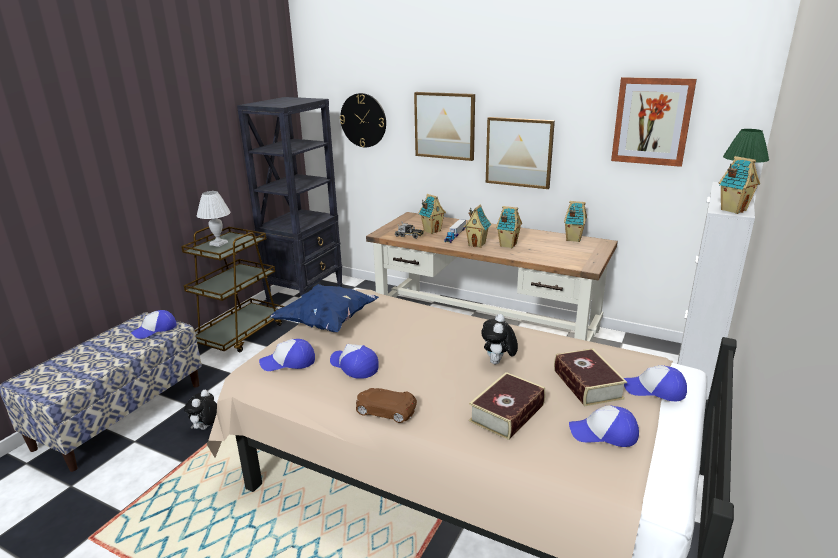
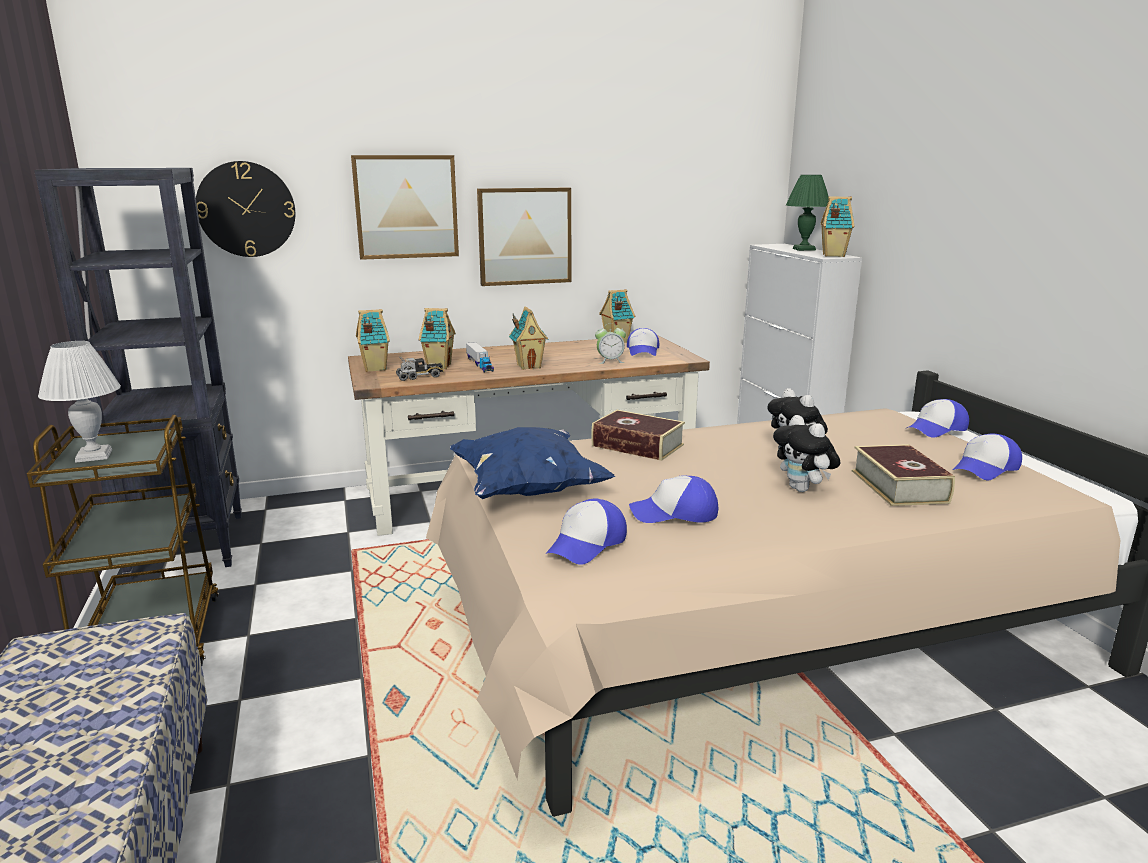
camera: 45 degrees left, 5 degrees down
(155, 330) = (112, 650): cap -> cap (643, 351)
(206, 428) = (336, 791): plush toy -> plush toy (803, 489)
(385, 410) = (807, 534): brown toy car -> none
(507, 245) = (564, 359): toy house -> toy house (374, 368)
(532, 254) = (610, 361): none -> alarm clock
(587, 384) = (892, 443): book -> book (637, 445)
(652, 121) = (681, 181): picture -> none

